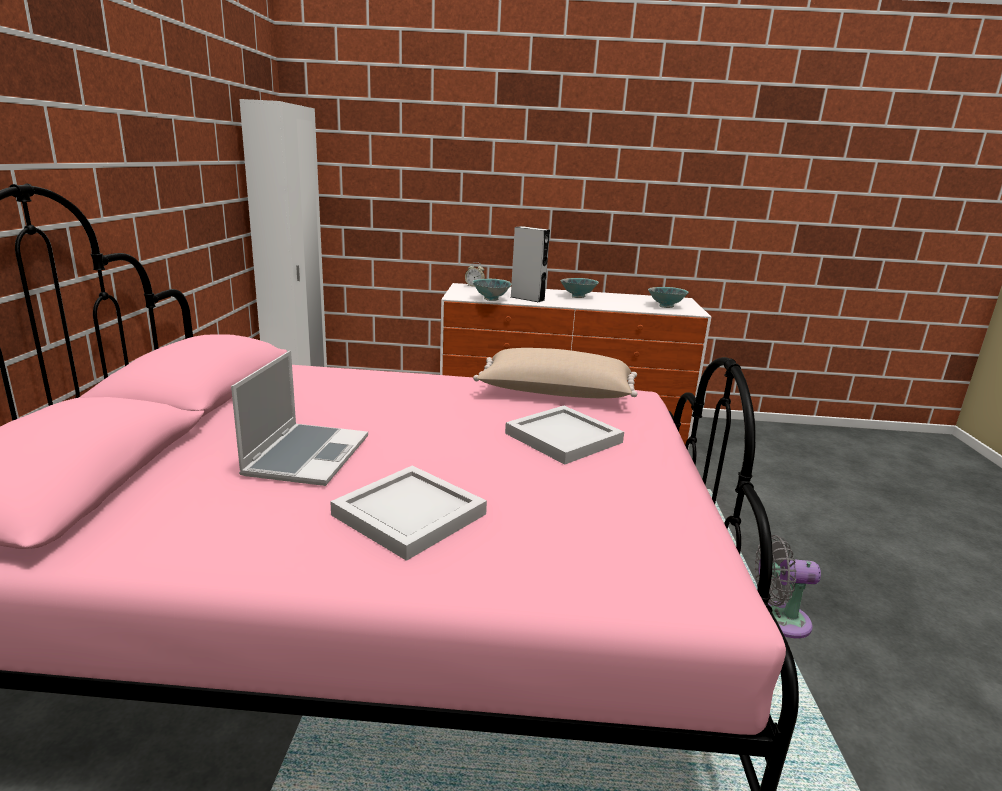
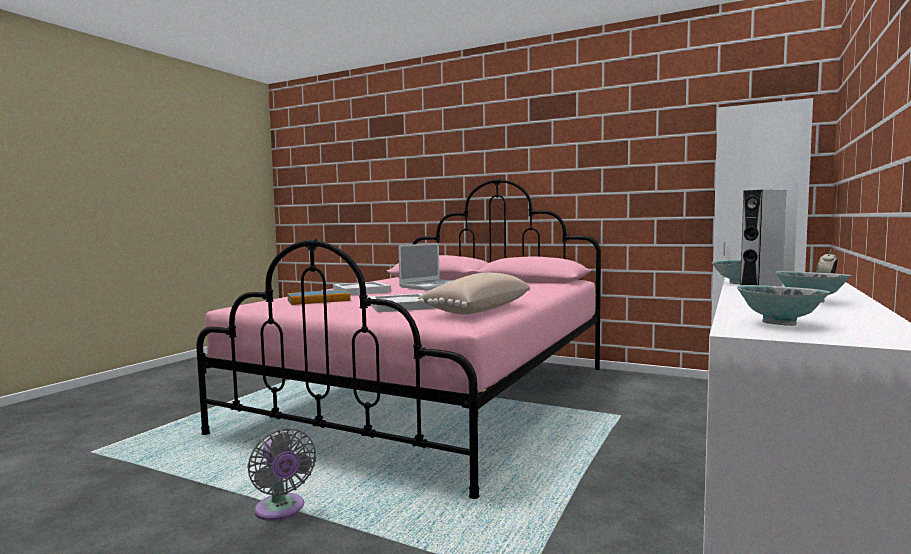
camera: 115 degrees right, 15 degrees down
(306, 455) = (431, 286): laptop -> laptop turned 75 degrees counterclockwise
(565, 524) = (318, 300): none -> book
(778, 620) = (281, 510): grey fan -> grey fan turned 120 degrees clockwise

